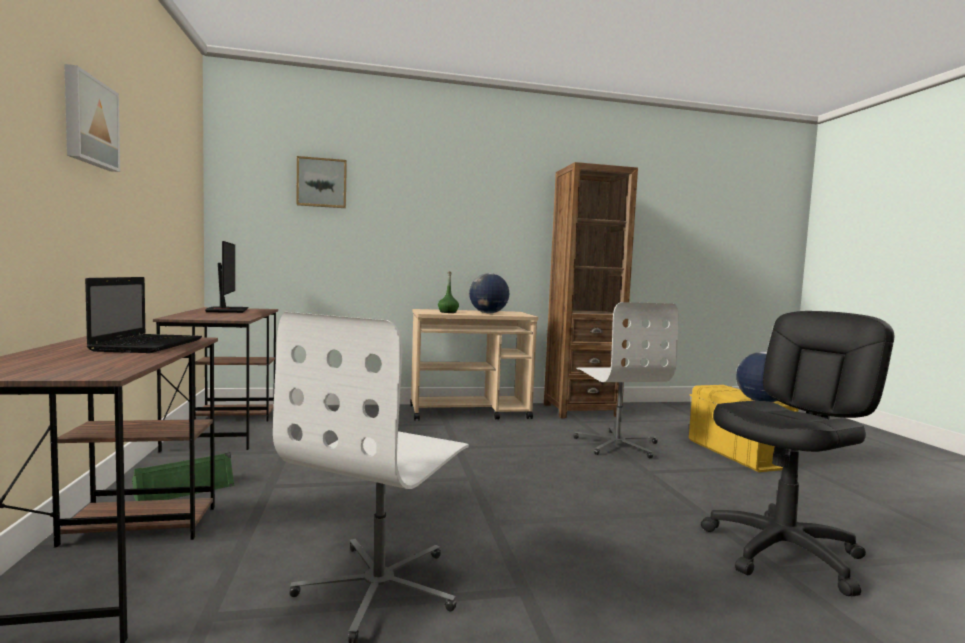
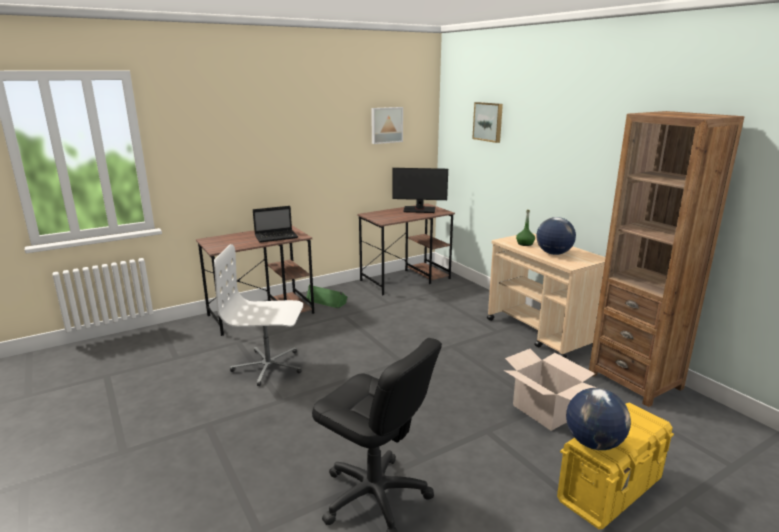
camera: 70 degrees right, 15 degrees up
(88, 122) = (299, 129): picture -> picture (386, 125)
(226, 310) = (419, 210): monitor -> monitor turned 45 degrees clockwise
(617, 444) = (544, 411): white office chair -> cardboard box

